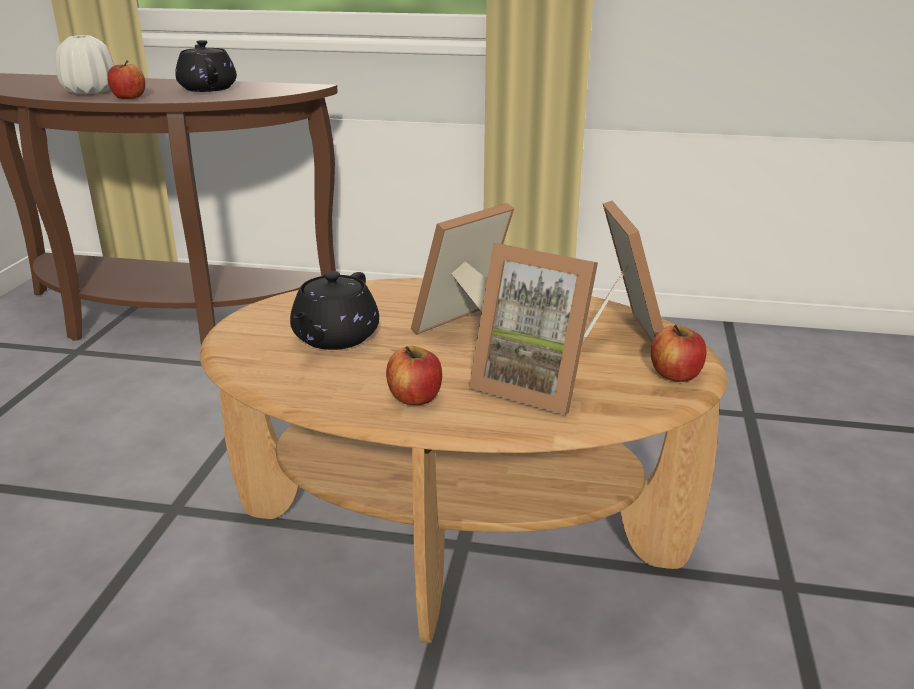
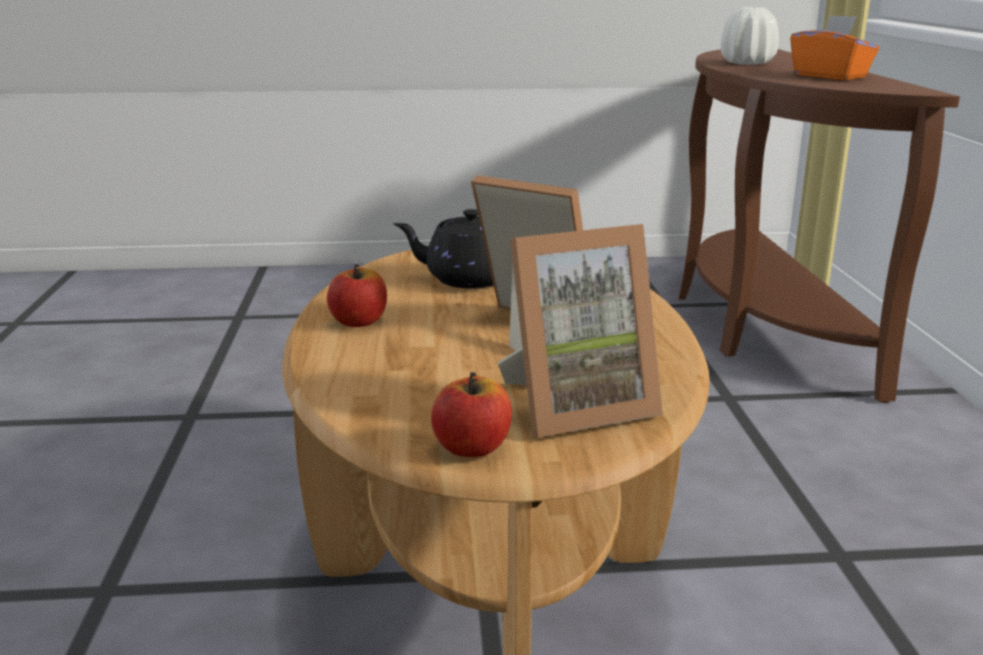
camera: 75 degrees right, 5 degrees down
(129, 97) = (745, 70): apple -> none
(207, 88) = (830, 76): black teapot -> orange tissue box
(533, 384) = (407, 368): picture frame -> none

